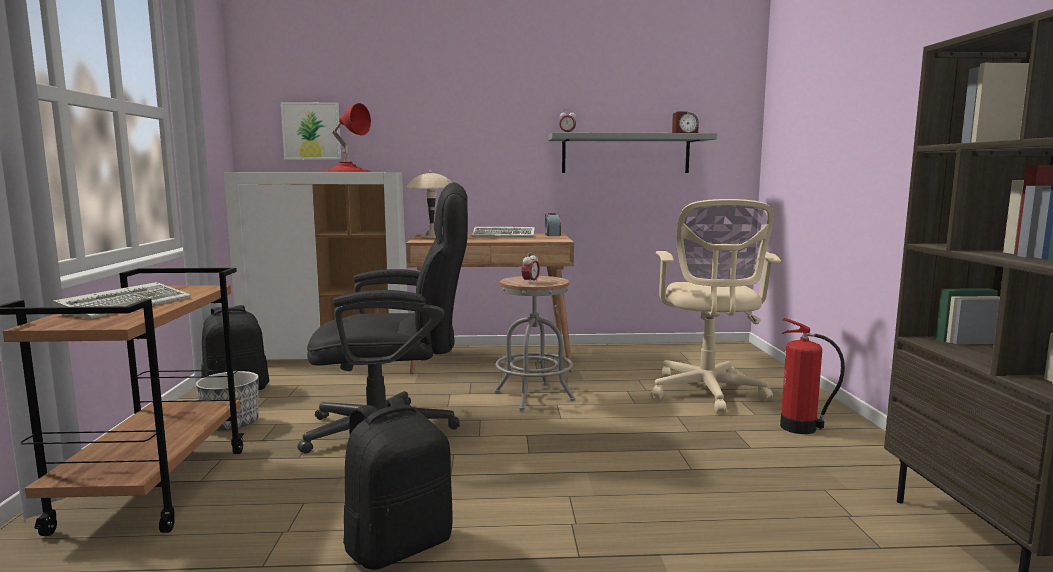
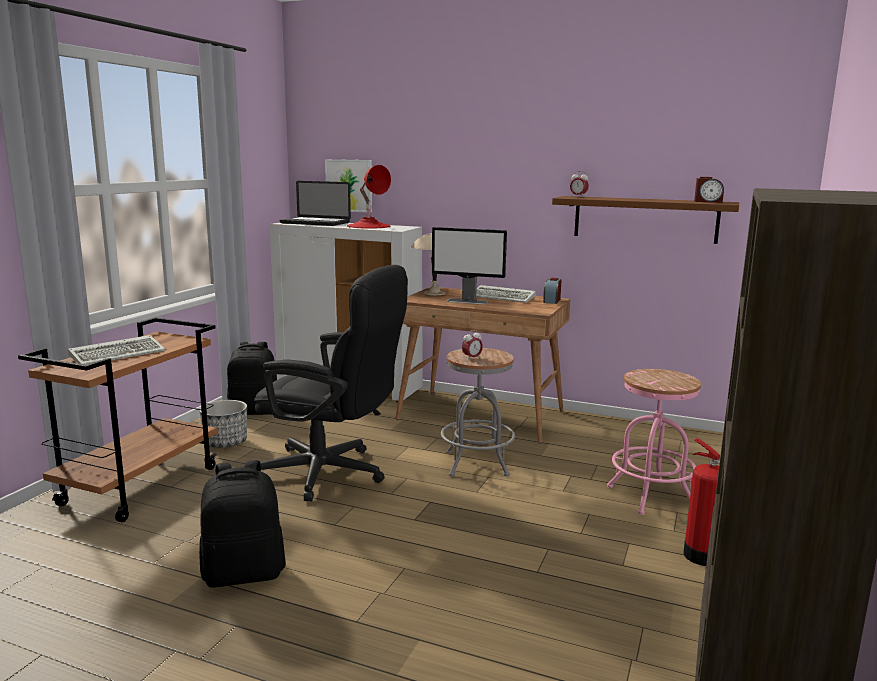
camera: 25 degrees right, 5 degrees up
(277, 171) = (315, 223): none -> laptop
(478, 239) = (467, 301): none -> monitor
(625, 154) = (645, 219): grey shelf -> brown shelf
(707, 394) = (650, 496): beige office chair -> pink stool

